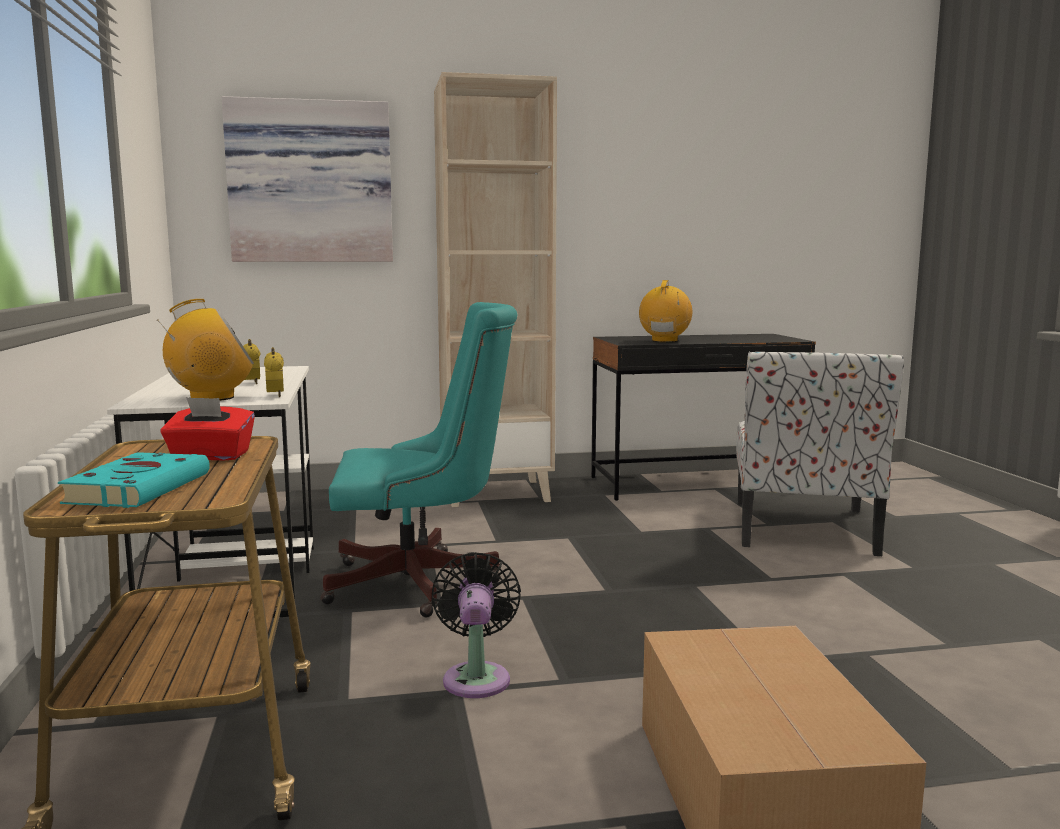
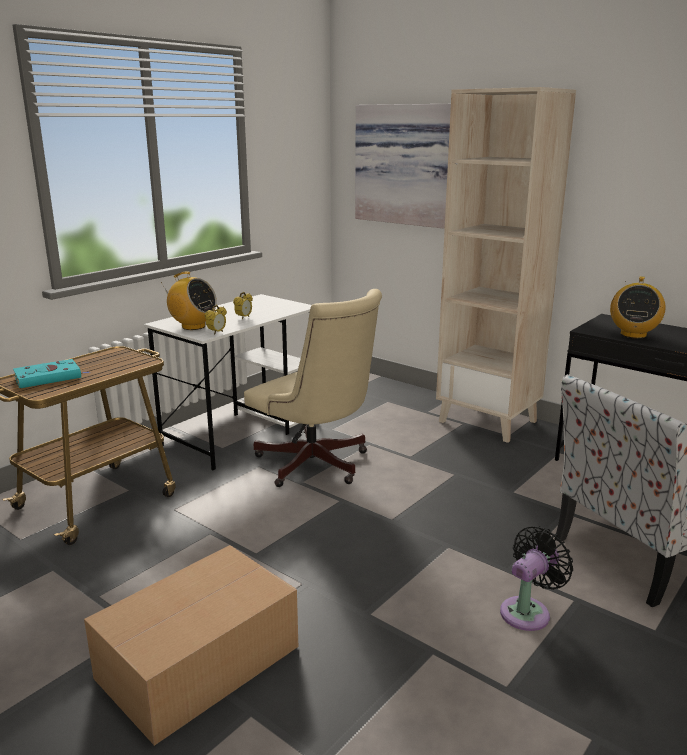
camera: 50 degrees right, 10 degrees up
(210, 456) = (113, 366): red tissue box -> none
(422, 584) = (316, 466): turquoise office chair -> beige office chair
(477, 677) = (230, 530): black fan -> black fan (528, 611)
(664, 341) = (633, 334): radio -> radio turned 135 degrees clockwise

